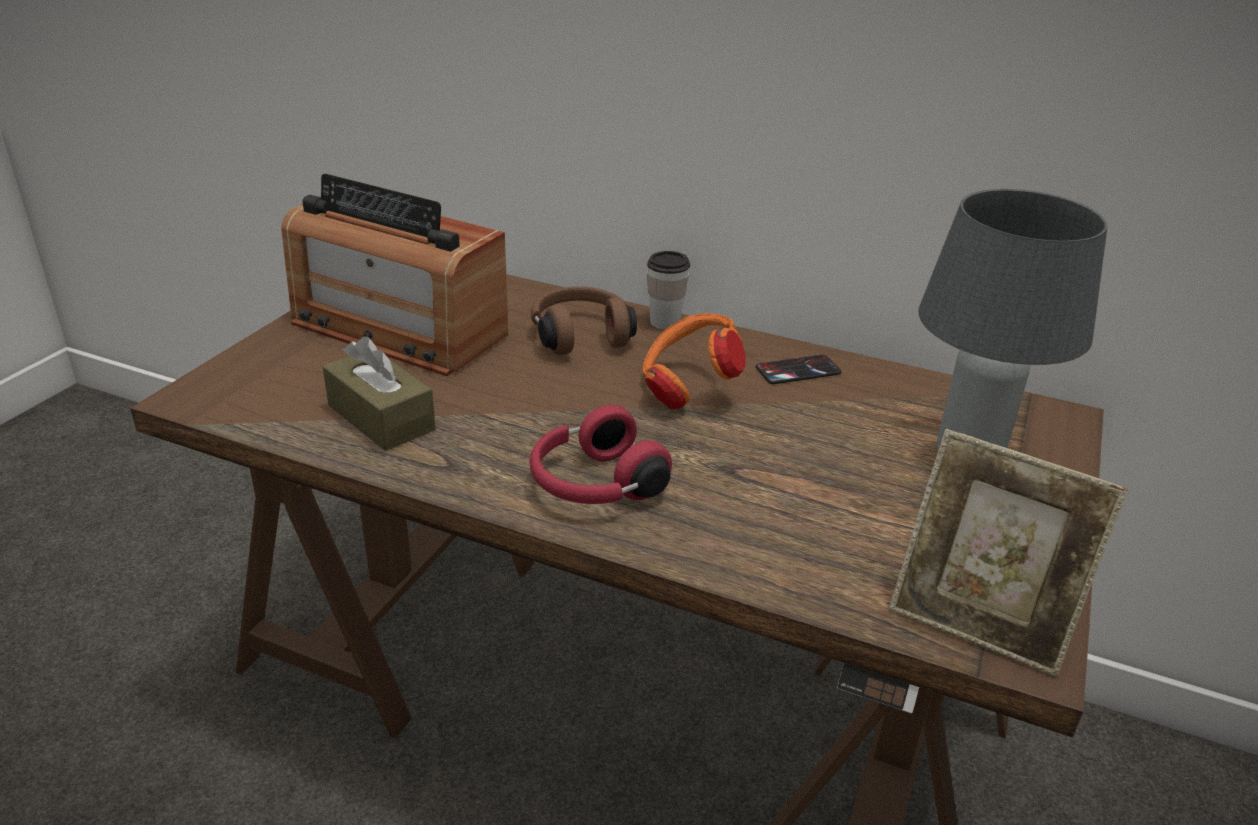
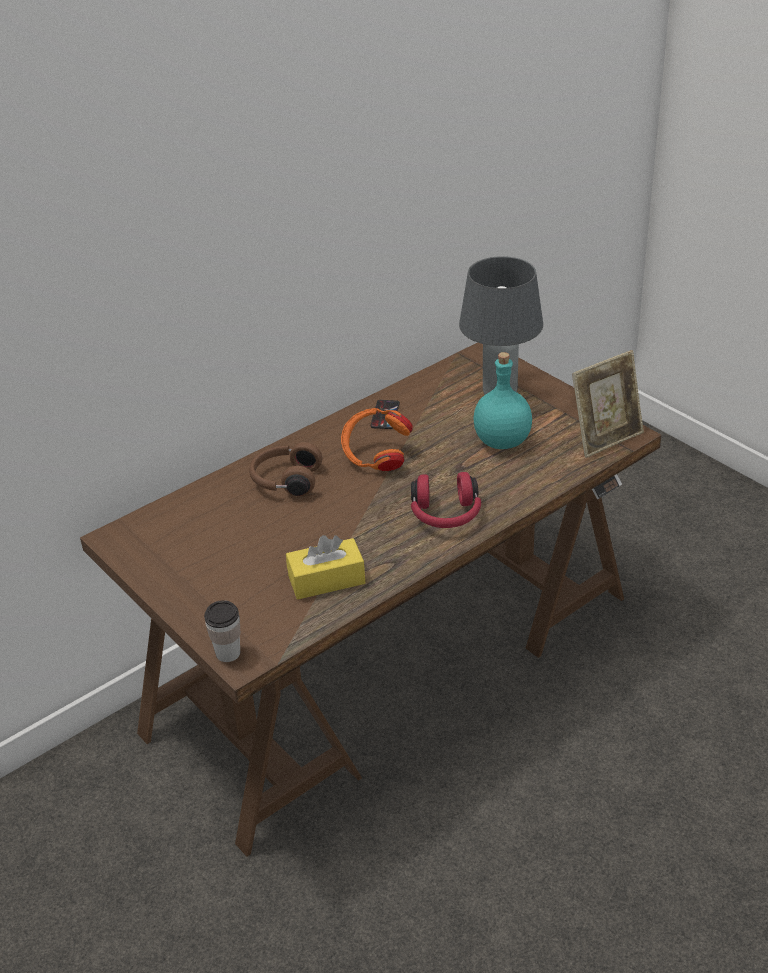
camera: 60 degrees left, 5 degrees up
(381, 417) = (326, 580): brown tissue box -> yellow tissue box
(398, 329) = (217, 555): radio -> none
(665, 322) = (295, 444): cup -> cup (228, 653)
(843, 495) = (502, 441): none -> turquoise bottle

